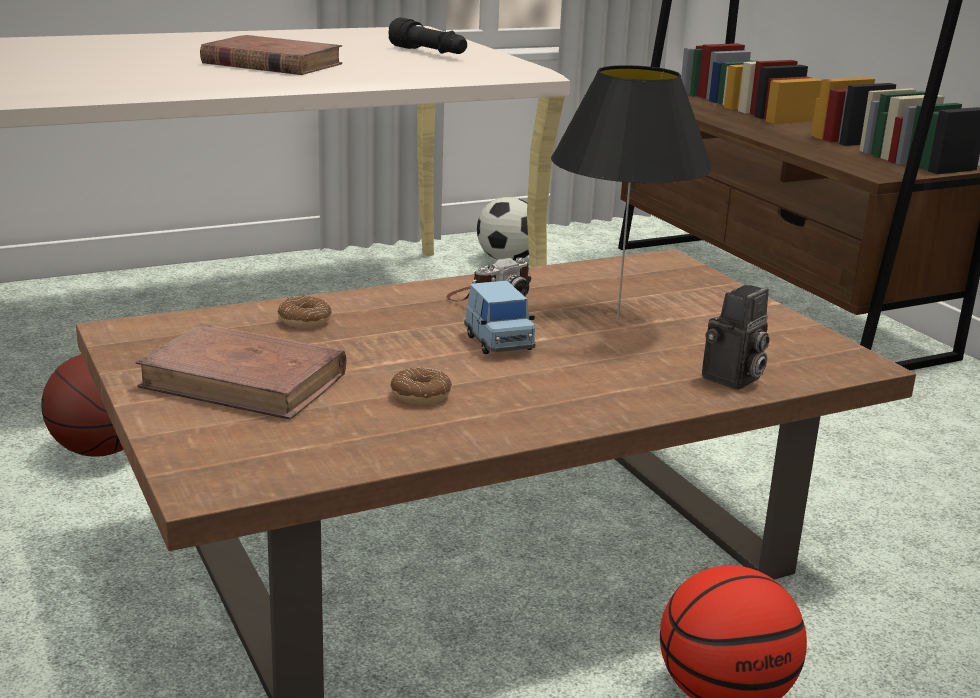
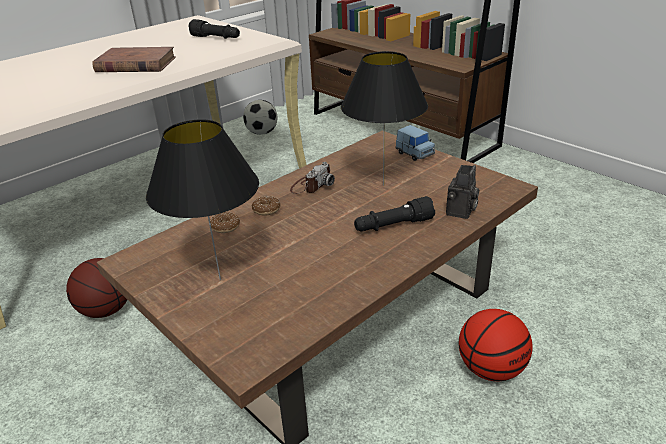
camera: 15 degrees left, 10 degrees up
(245, 381) = (219, 279): brown book -> black table lamp
(421, 395) = (318, 264): donut -> donut (266, 210)
(499, 343) = (335, 217): blue toy car -> blue toy car (414, 154)
(592, 373) = (393, 226): none -> black flashlight

